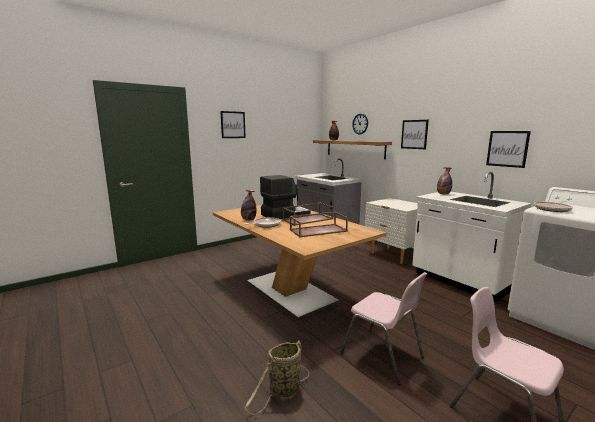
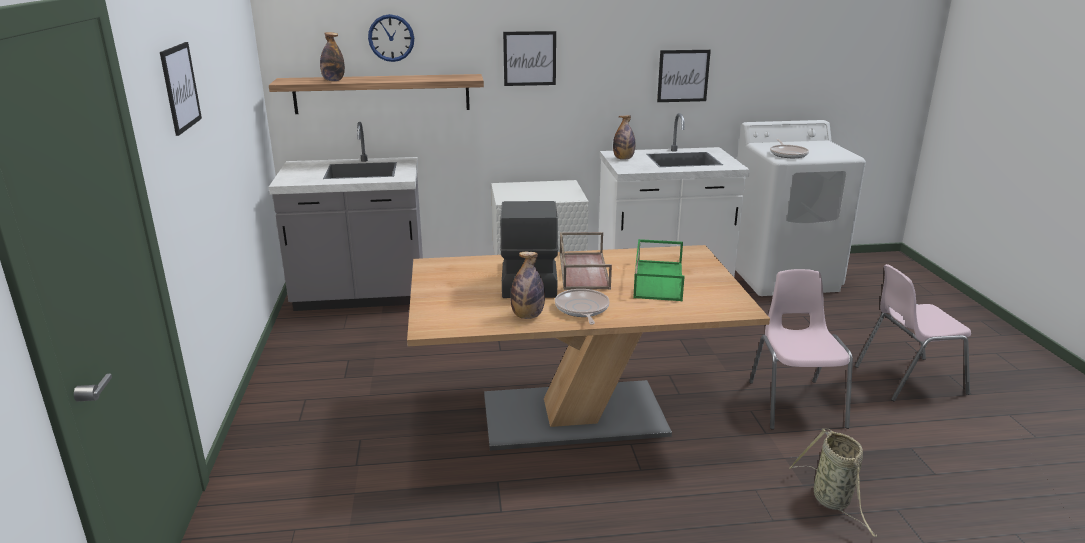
camera: 60 degrees left, 10 degrees up
(318, 230) = (657, 279): brown tray -> green tray
(383, 356) = (795, 403): pink chair -> pink chair turned 75 degrees counterclockwise

